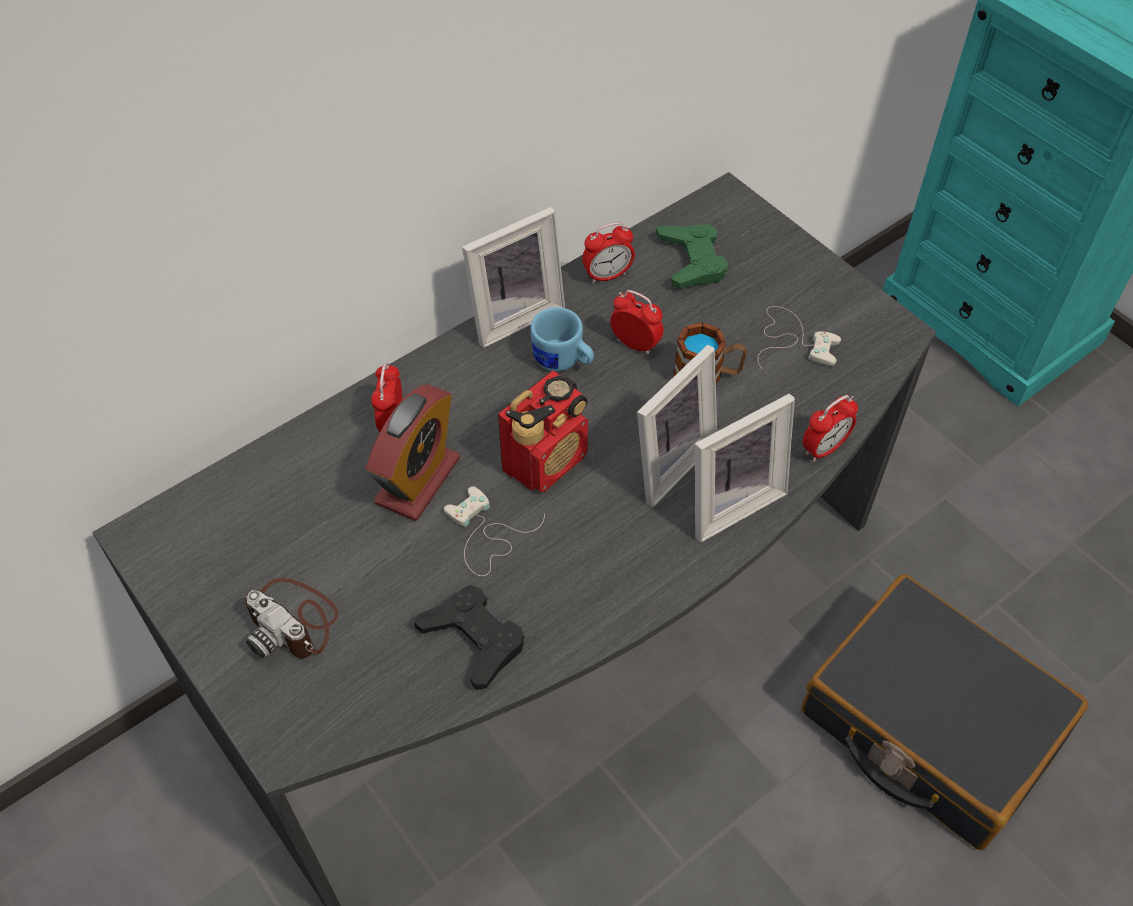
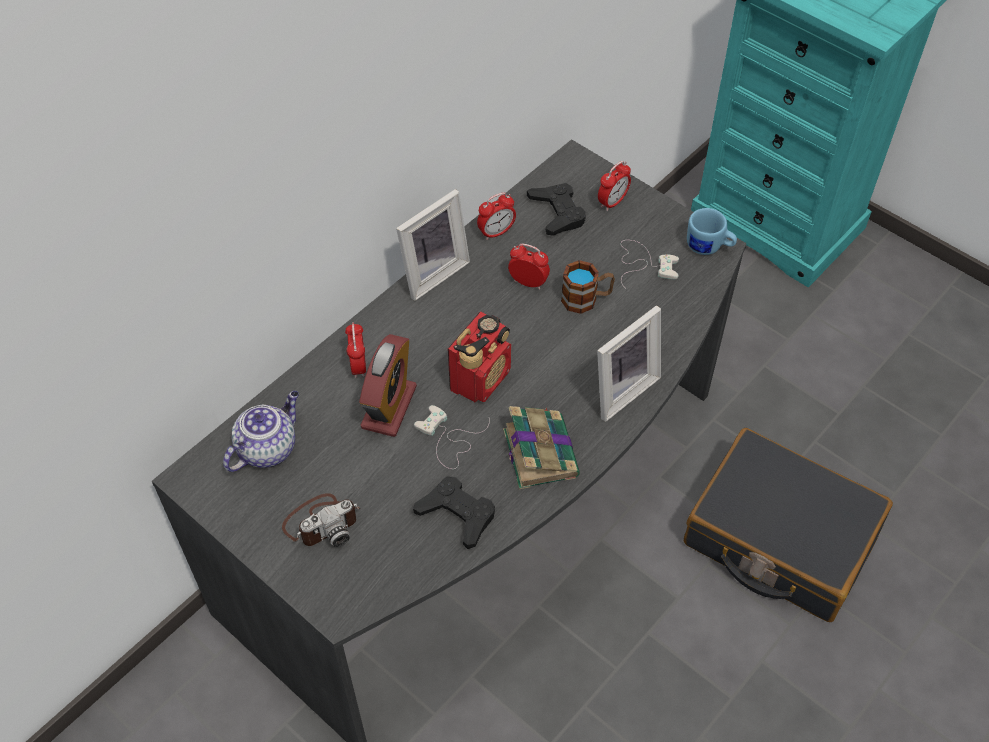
camera: 10 degrees left, 0 degrees up
(249, 511) = (267, 448): none -> teapot
(293, 621) = (322, 522): camera -> camera turned 60 degrees counterclockwise
(563, 361) = (477, 303): blue mug -> blue mug (709, 247)
(603, 570) = (539, 451): none -> book
(666, 461) = (569, 367): picture frame -> none
(692, 261) = (557, 213): green game controller -> black game controller
(824, 448) = (681, 341): alarm clock -> alarm clock (612, 202)

